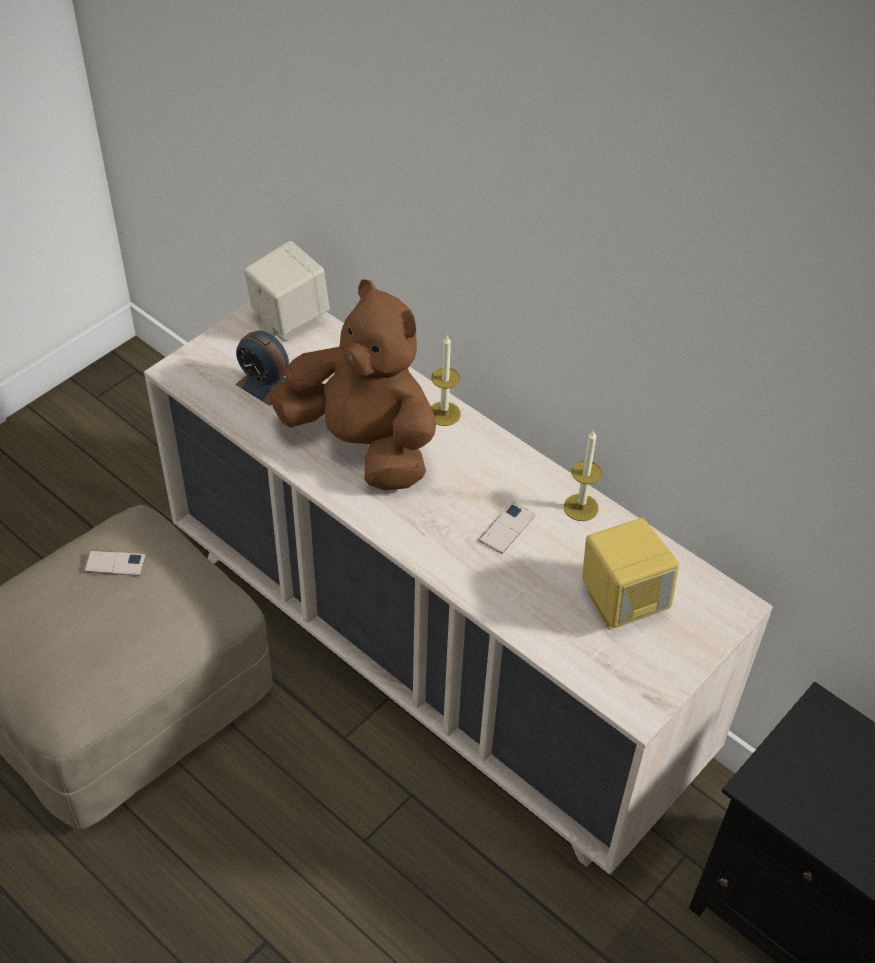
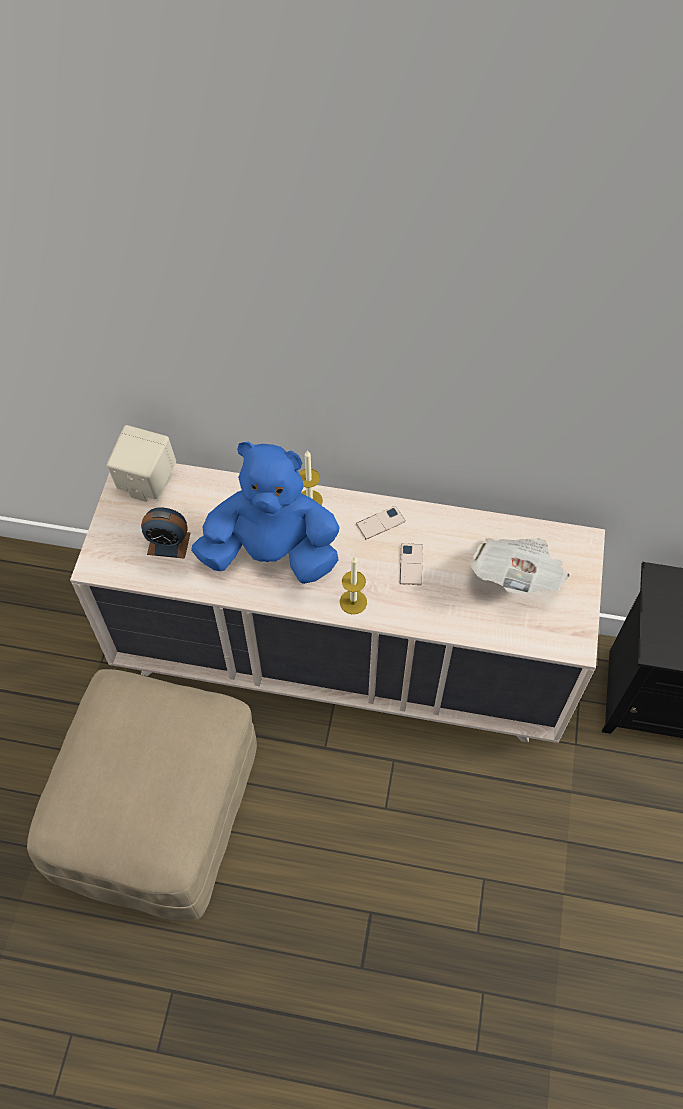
camera: 30 degrees left, 10 degrees up
(115, 563) = (126, 729): phone -> phone (380, 523)
(363, 444) = (272, 553): brown plush toy -> blue plush toy
(581, 507) = (446, 523): candle -> candle (353, 602)
(622, 601) = (517, 576): yellow speaker -> newspaper

